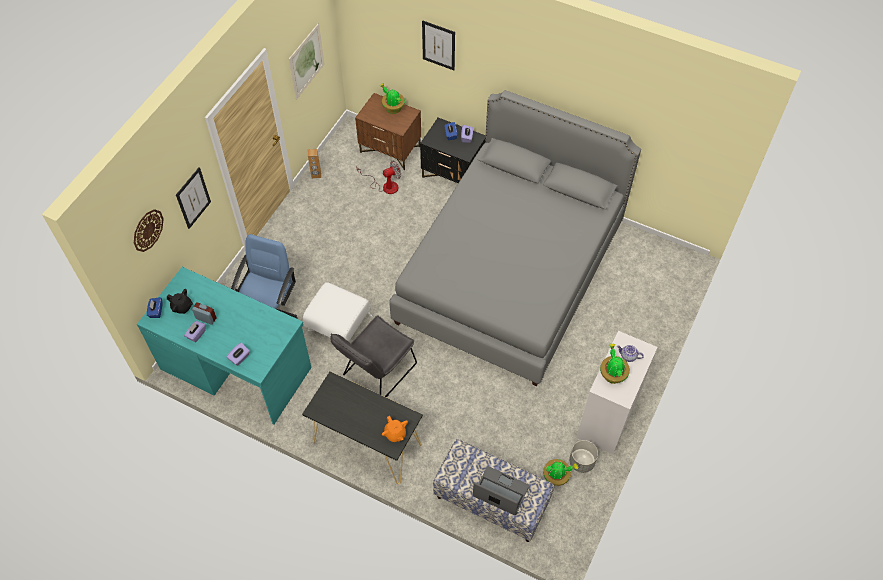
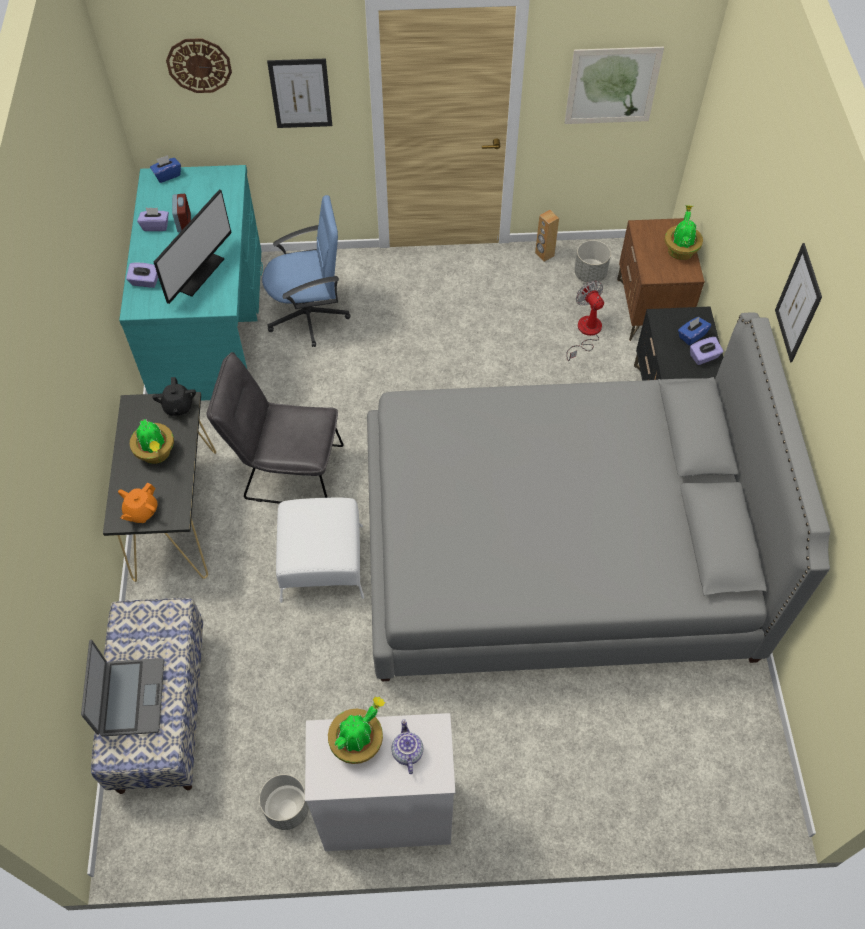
camera: 60 degrees right, 0 degrees up
(182, 307) = (187, 194): black teapot -> black teapot (178, 407)
(252, 328) = (195, 272): none -> monitor
(339, 326) = (331, 395): white ottoman -> white ottoman (321, 563)
(347, 162) = (590, 274): none -> grey planter
(385, 186) = (586, 333): fan -> fan turned 150 degrees counterclockwise
(438, 45) = (755, 187): picture -> picture (798, 303)
(557, 476) = (244, 783): potted plant -> potted plant (156, 453)

